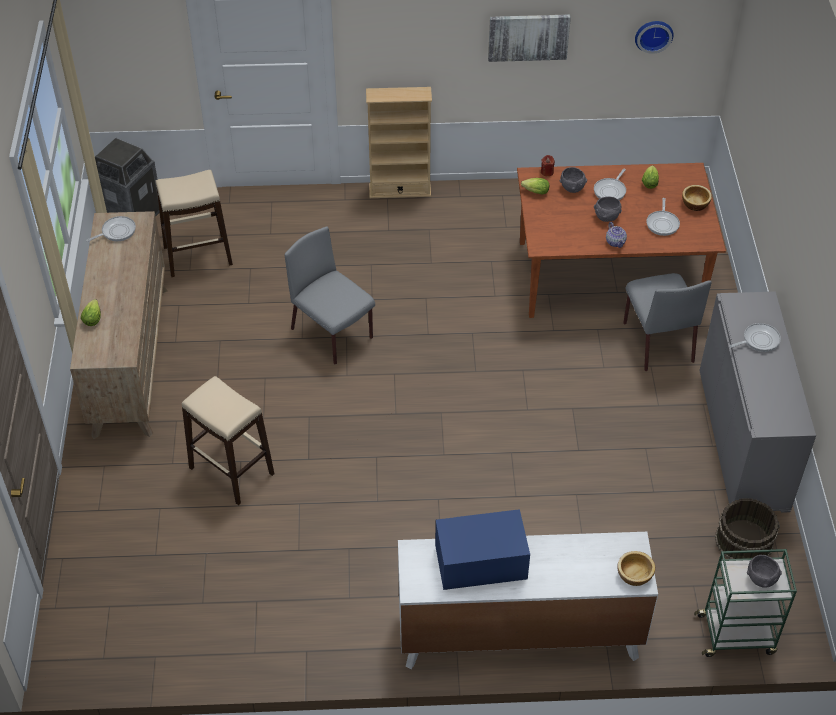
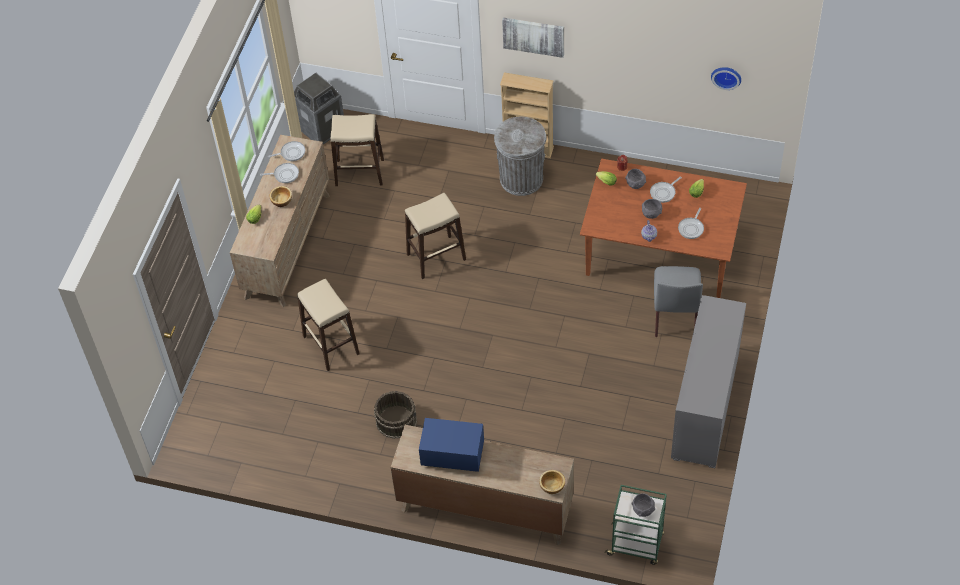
camera: 20 degrees right, 5 degrees up
(333, 334) = (436, 257): grey chair -> beige stool
(405, 225) = (521, 179): none -> grey trash can
(518, 634) = (485, 507): white dresser -> brown dresser
(528, 36) = (628, 60): picture -> picture (533, 36)
(694, 204) = (723, 217): bowl -> bowl (281, 200)
(744, 540) = (671, 480): brown bucket -> brown bucket (396, 420)
(758, 340) = (715, 338): frying pan -> frying pan (284, 174)

